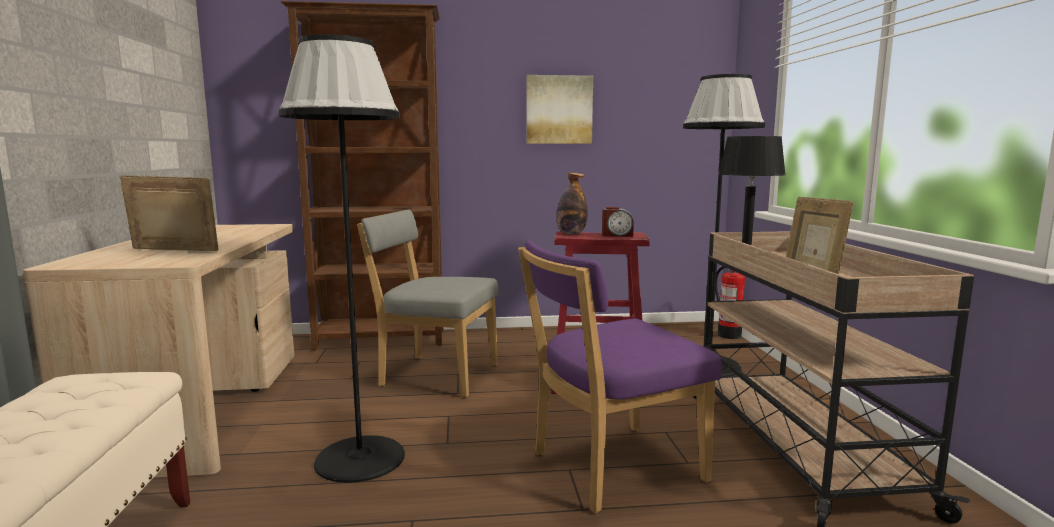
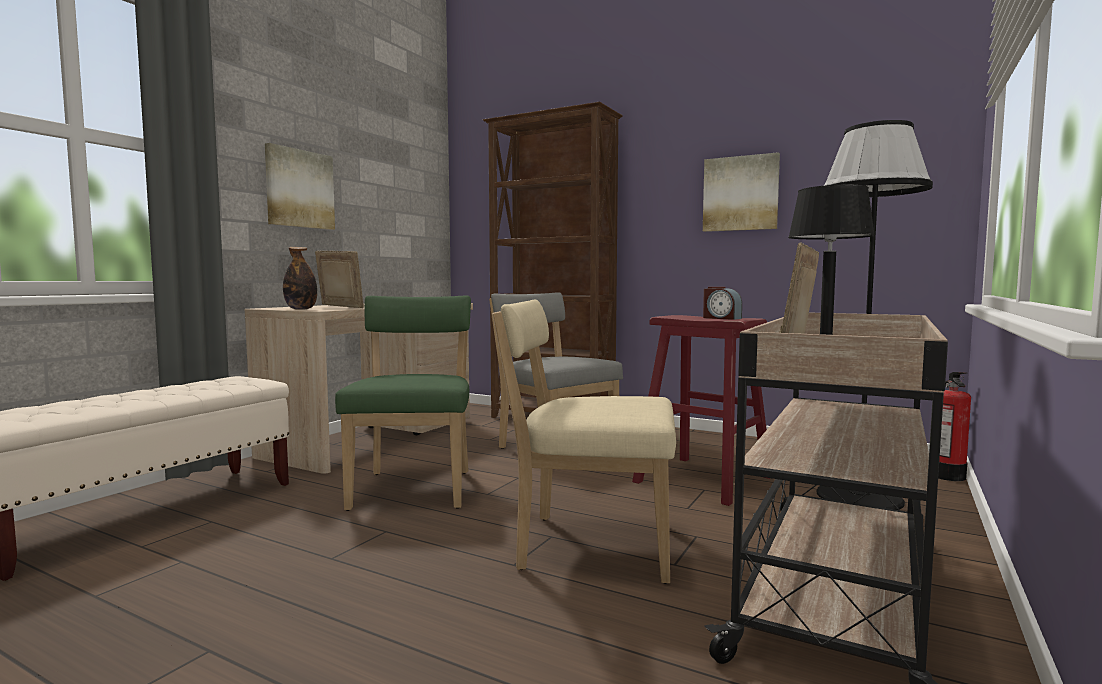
camera: 35 degrees right, 5 degrees down
(61, 81) = (299, 189): none -> picture
(360, 458) = (414, 487): black floor lamp -> green chair
(571, 233) = (678, 316): bottle -> bottle (301, 309)
(610, 468) = (588, 546): purple chair -> beige chair

